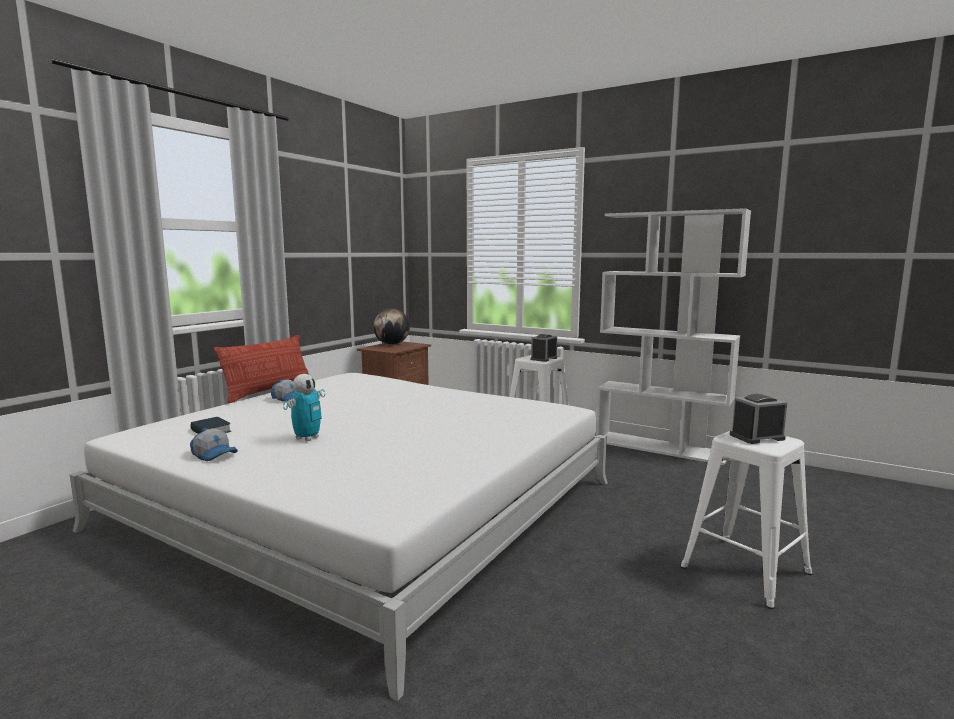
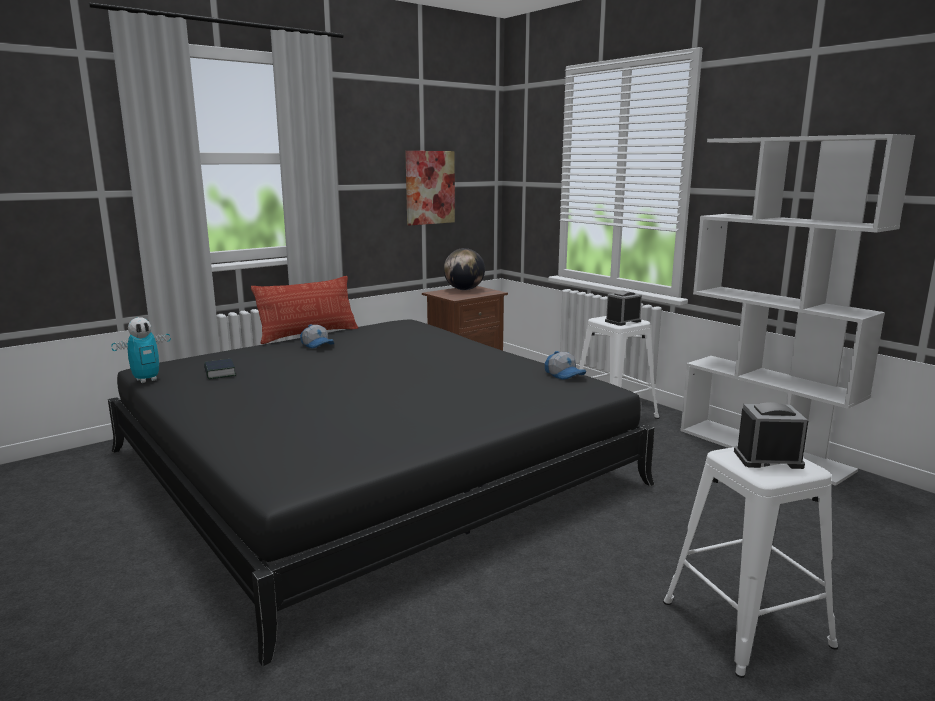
camera: 20 degrees right, 5 degrees up
(215, 455) = (201, 398): cap -> cap (565, 375)
(307, 438) = (292, 391): toy robot -> toy robot (147, 380)
(355, 256) = (429, 187): none -> picture
(365, 505) = (368, 467): white bed -> black bed

